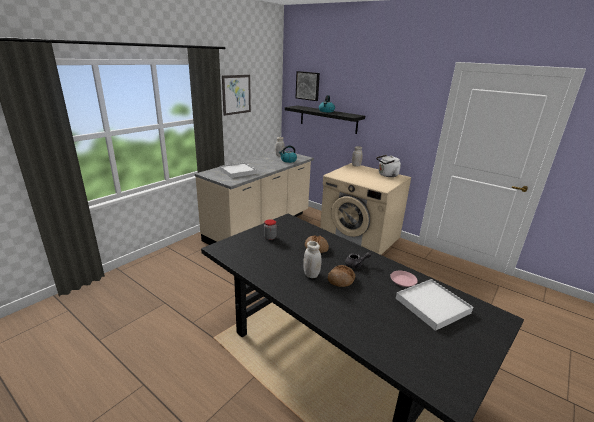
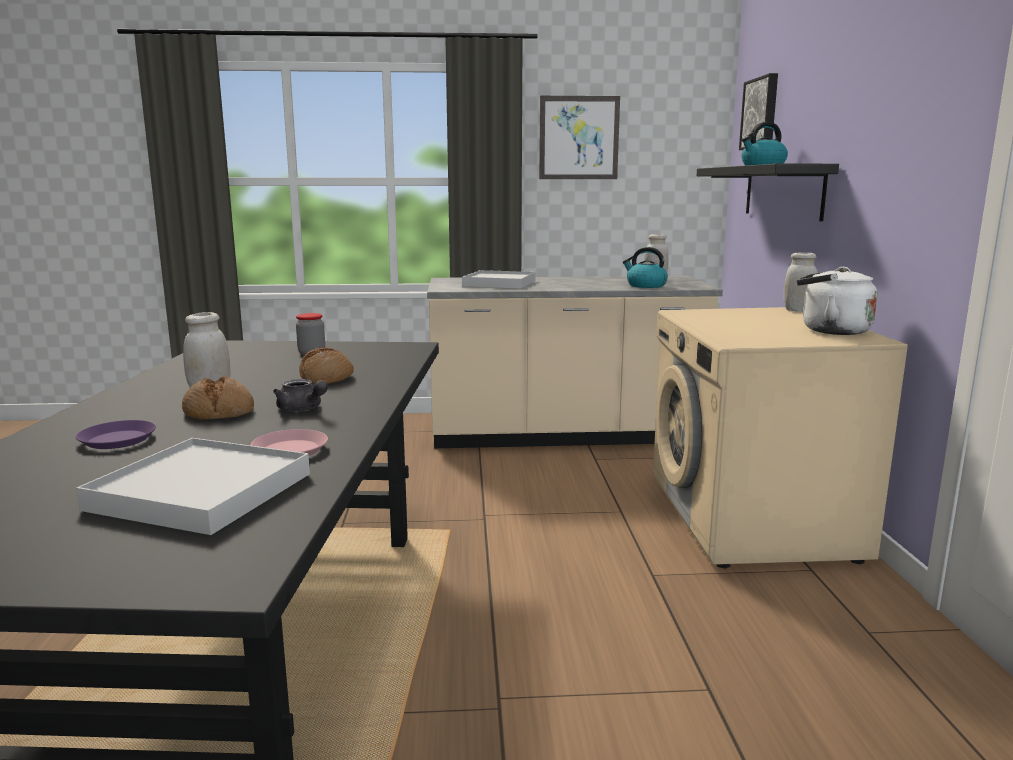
camera: 50 degrees right, 10 degrees down
(358, 308) = (117, 440): none -> purple plate

